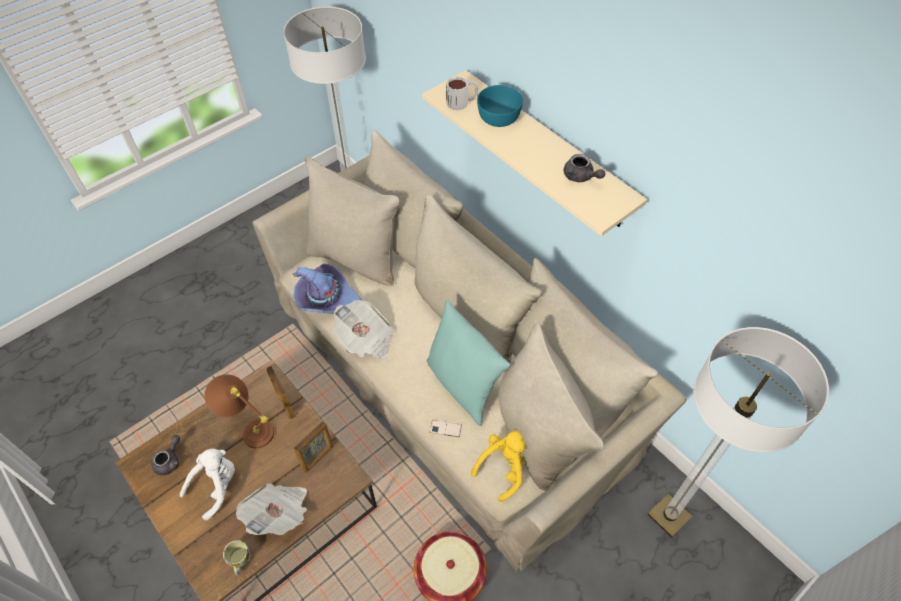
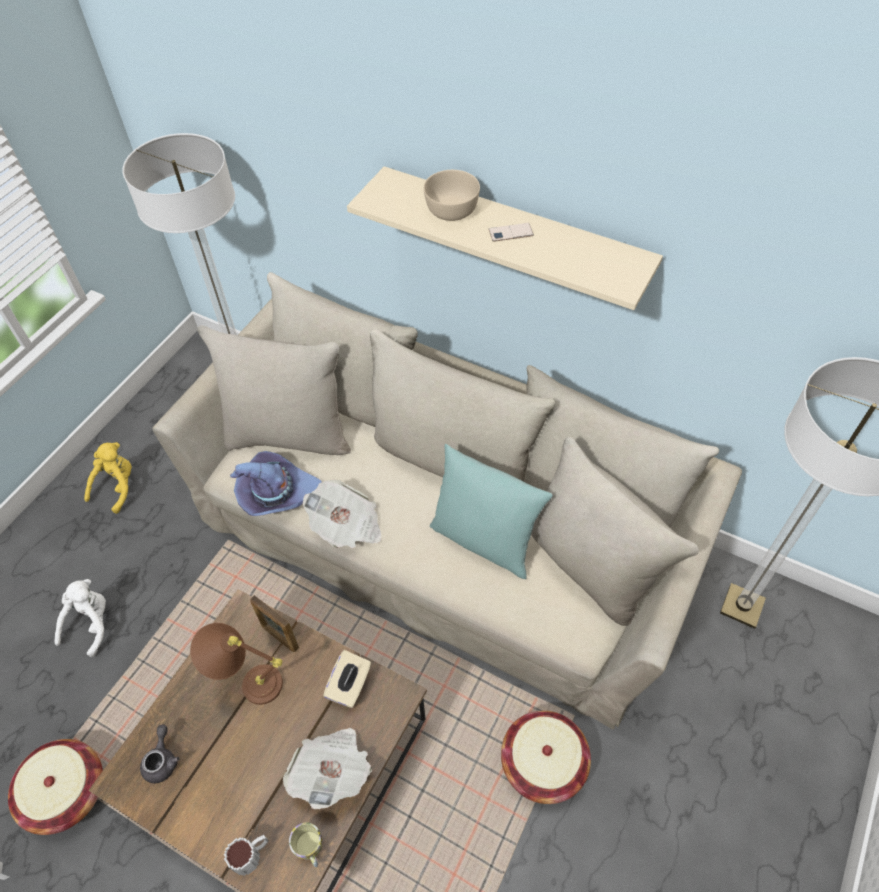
camera: 20 degrees left, 0 degrees up
(113, 462) = (67, 792): none -> basket
(216, 486) = (238, 768): white plush toy -> white plush toy (91, 624)
(318, 458) = (350, 686): picture frame -> beige tissue box
(445, 429) = (487, 596): phone -> phone (511, 232)
(462, 102) = (399, 203): mug -> mug (251, 854)
(498, 117) = (451, 209): turquoise bowl -> beige bowl
(504, 468) = (572, 617): yellow plush toy -> yellow plush toy (117, 487)
(580, 177) = (579, 251): grey teapot -> none

